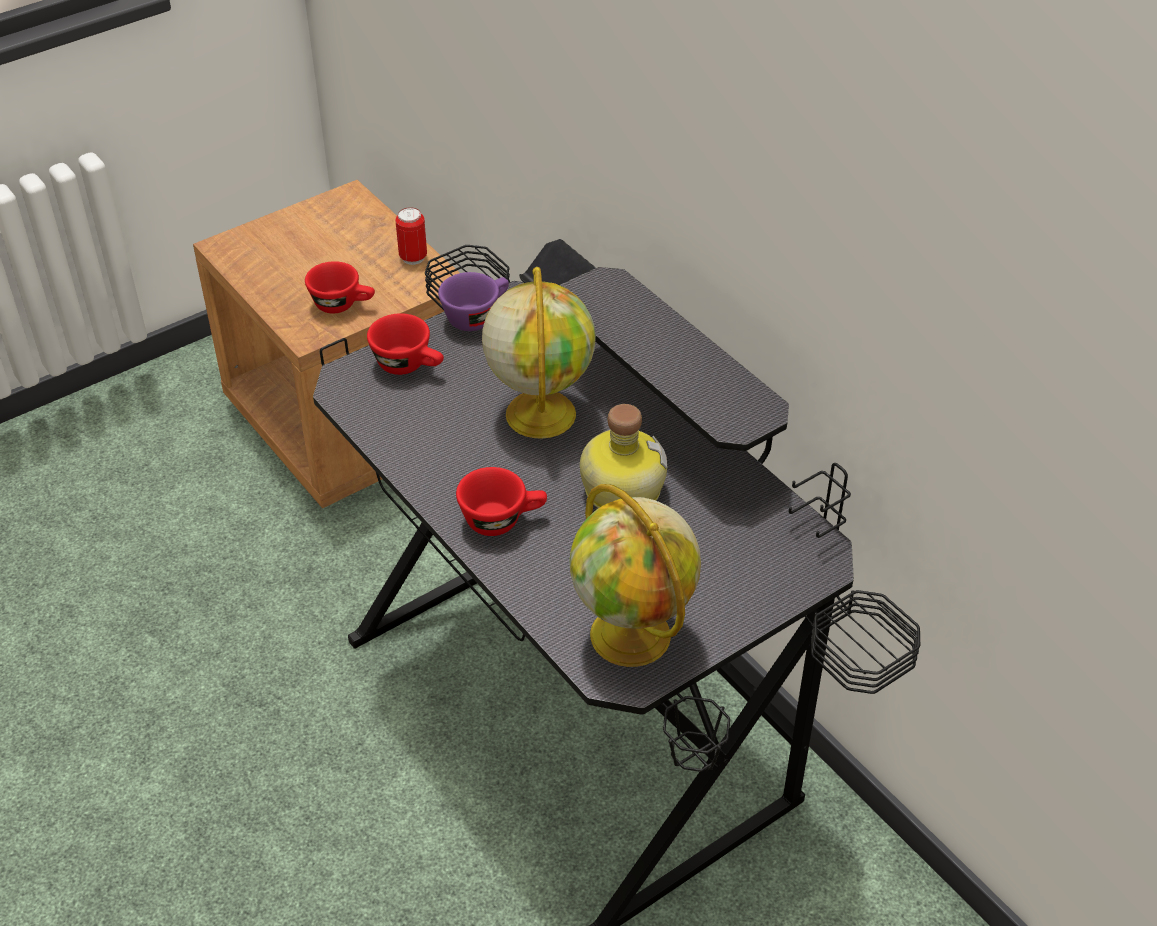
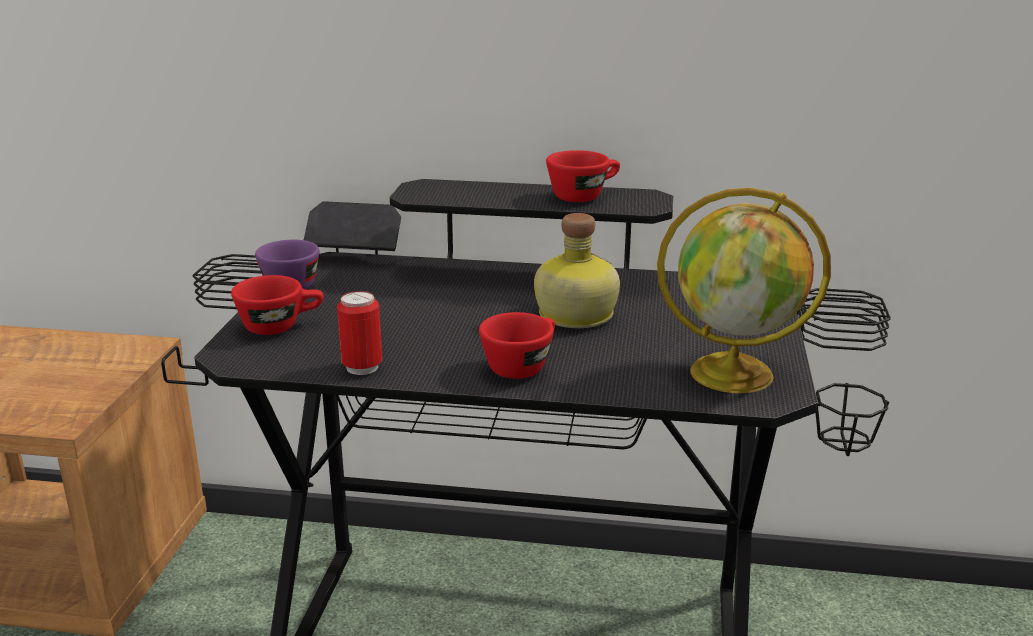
camera: 45 degrees left, 20 degrees down
(343, 304) = (73, 392): red cup -> red cup (584, 196)
(413, 258) = (104, 343): can -> can (362, 367)
(539, 412) = (439, 306): globe -> none

